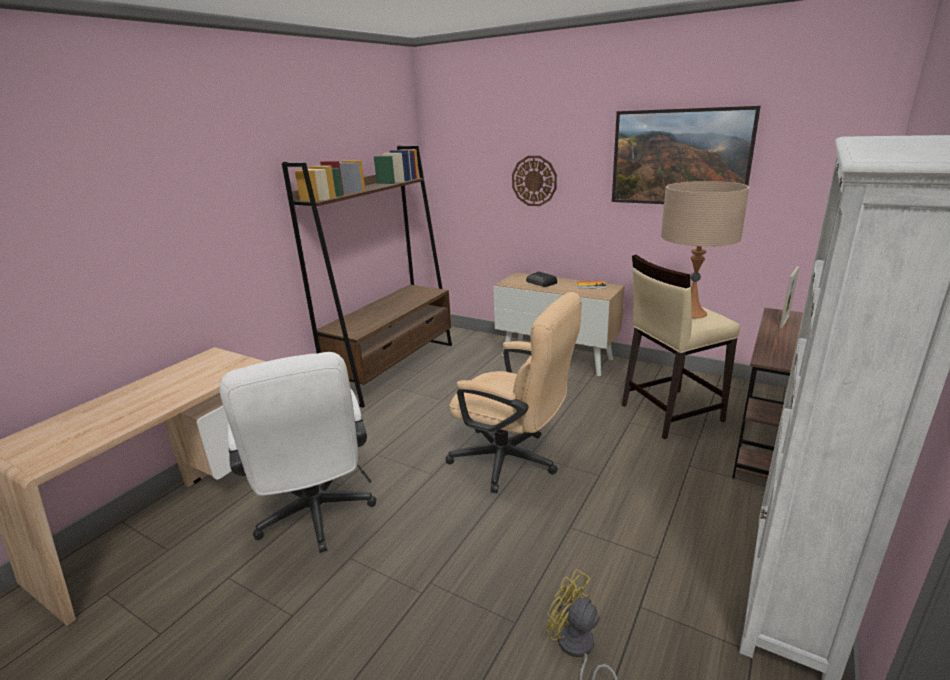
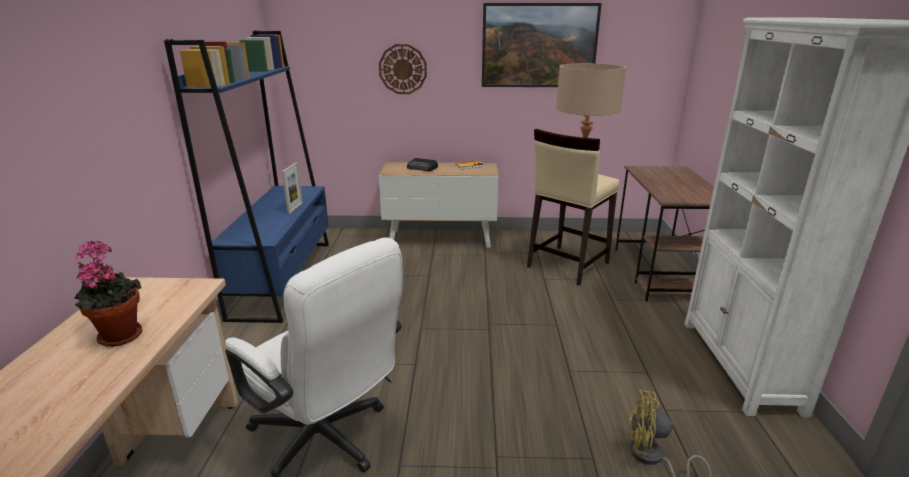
camera: 30 degrees left, 0 degrees up
(168, 390) = (119, 335): none -> potted plant
(394, 368) = (283, 277): brown bookcase -> blue bookcase
(513, 461) = (478, 333): beige office chair -> none
(784, 321) = (648, 173): picture frame -> picture frame (295, 208)

